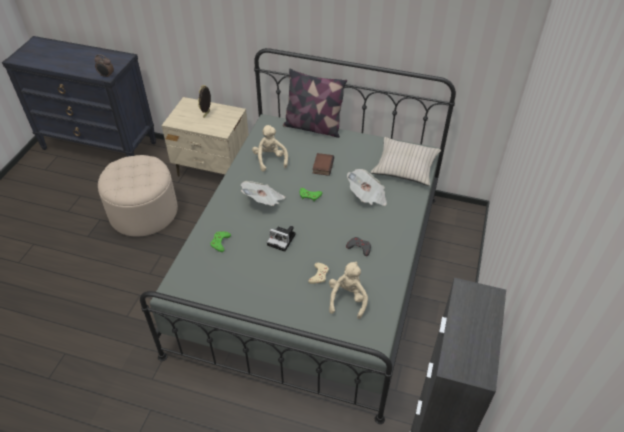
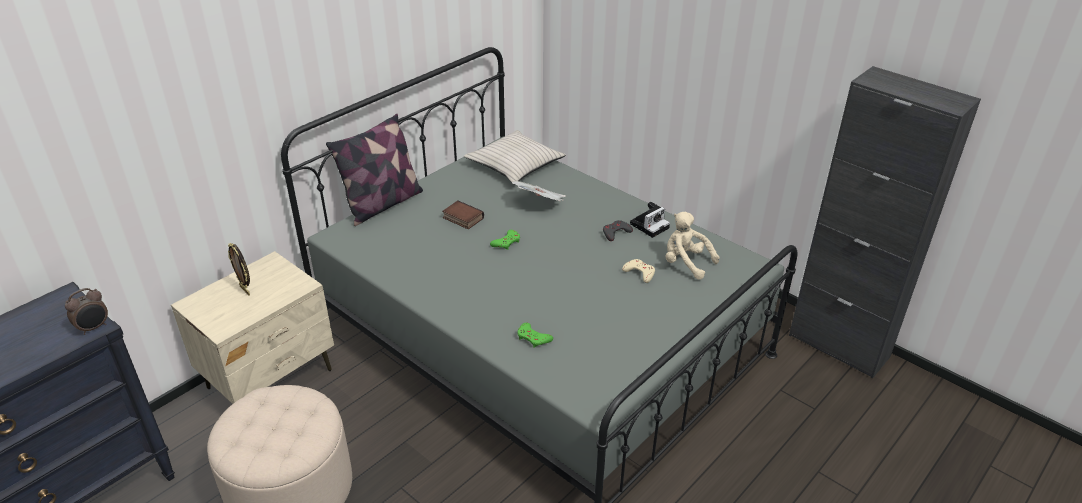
camera: 65 degrees left, 10 degrees down
(263, 201) = (485, 281): newspaper -> none
(270, 159) = (411, 254): beige plush toy -> none
(282, 240) = (565, 284): camera -> camera (650, 225)

